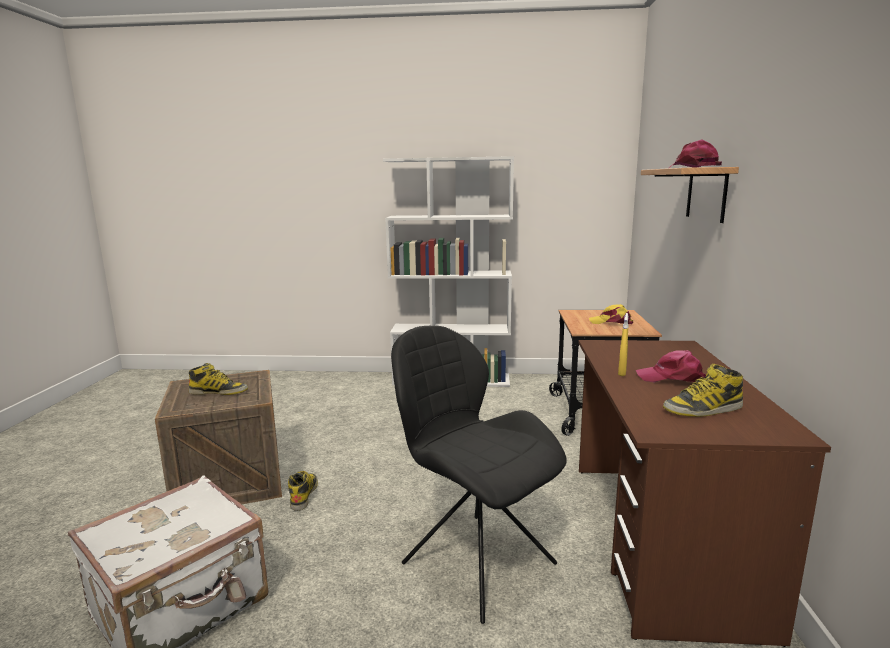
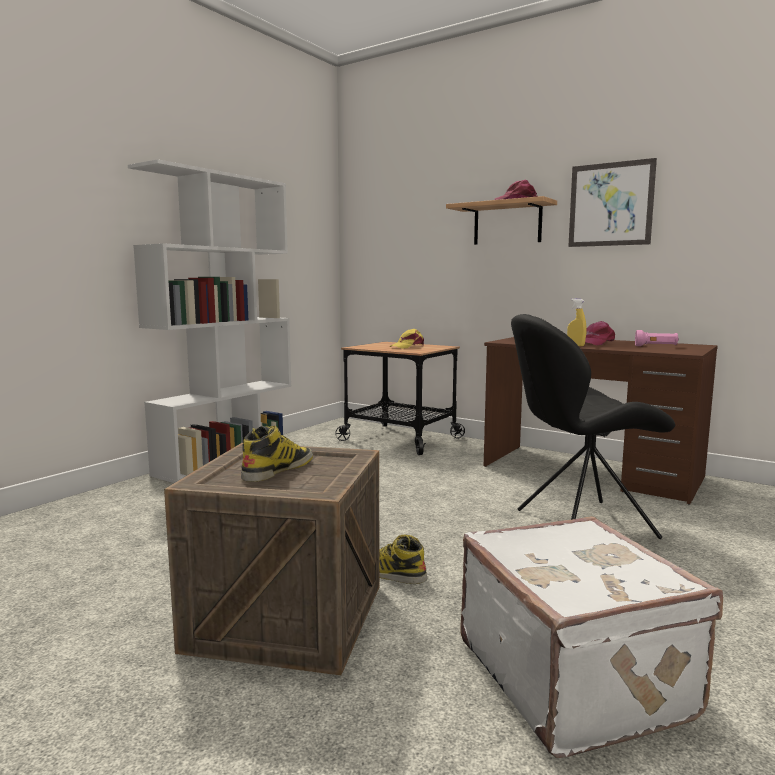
camera: 60 degrees left, 5 degrees down
(703, 409) = (656, 346): boot -> pink flashlight
(775, 178) = (610, 204): none -> picture

